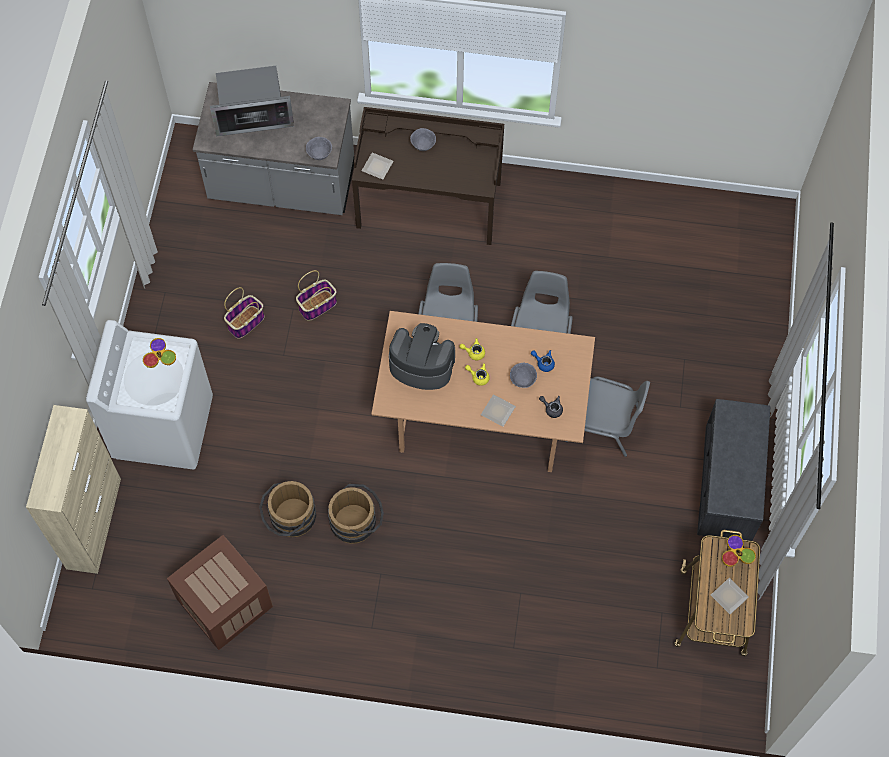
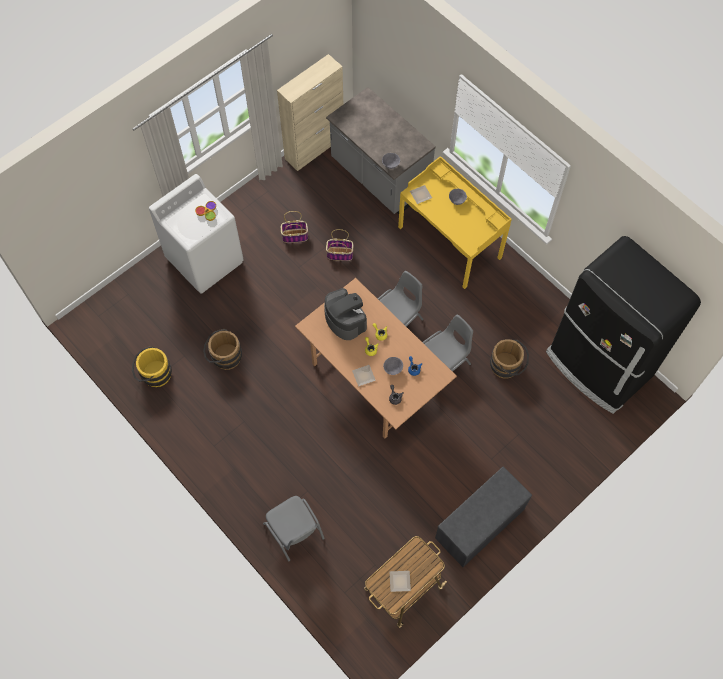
camera: 40 degrees right, 0 degrees up
(94, 523) = (128, 283): beige cabinet -> beige cabinet (315, 147)
(225, 603) = (153, 374): crate -> yellow bucket
(253, 114) = (375, 119): microwave -> none
(357, 522) = (256, 385): brown bucket -> brown bucket (507, 366)
(429, 204) = (450, 242): brown desk -> yellow desk
(604, 424) = (438, 435): grey chair -> grey chair (294, 531)
(700, 226) = (598, 365): none -> black fridge
(736, 554) = (426, 561): bowl -> none

